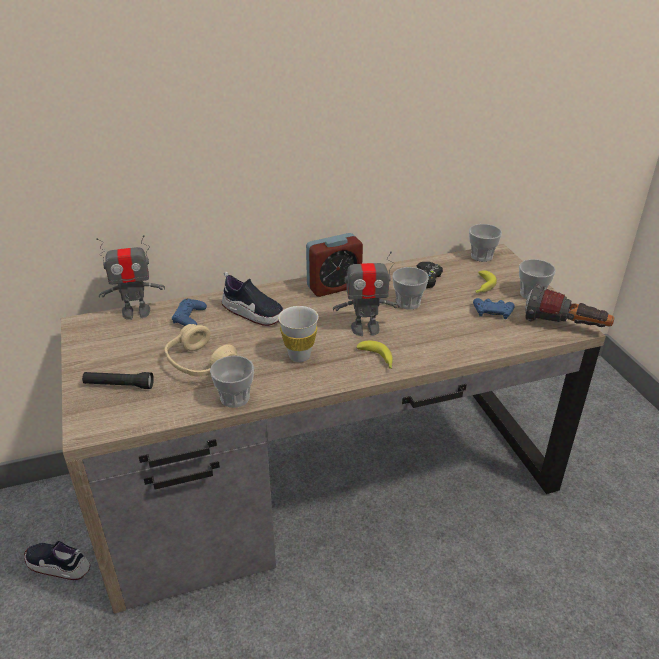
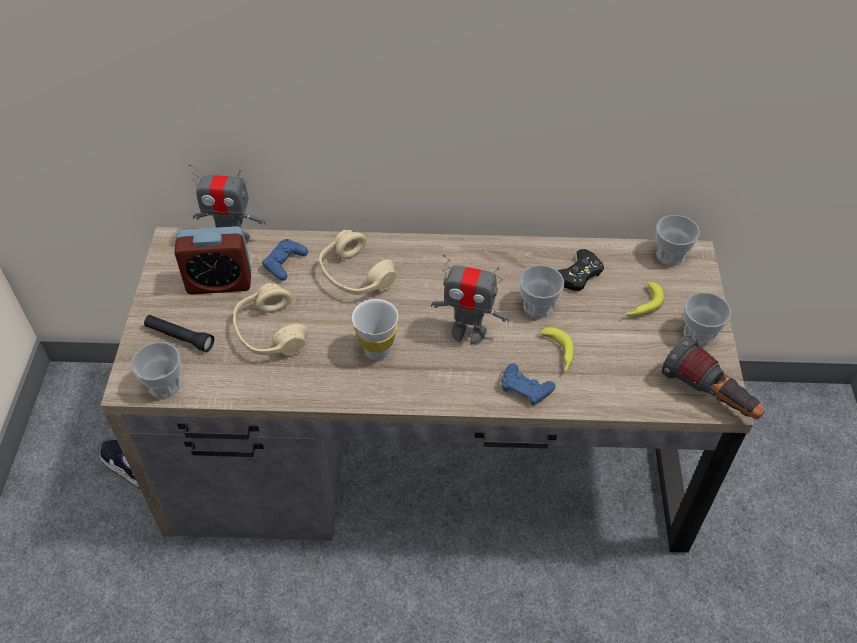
camera: 20 degrees right, 15 degrees up
(235, 398) = (286, 388): cup -> cup (165, 385)
(253, 313) = (355, 275): shoe -> beige headphones
(334, 286) = (463, 258): alarm clock -> alarm clock (219, 282)
(378, 359) = (460, 381): banana -> banana (558, 354)
(492, 312) = (632, 349): blue game controller -> blue game controller (525, 388)

